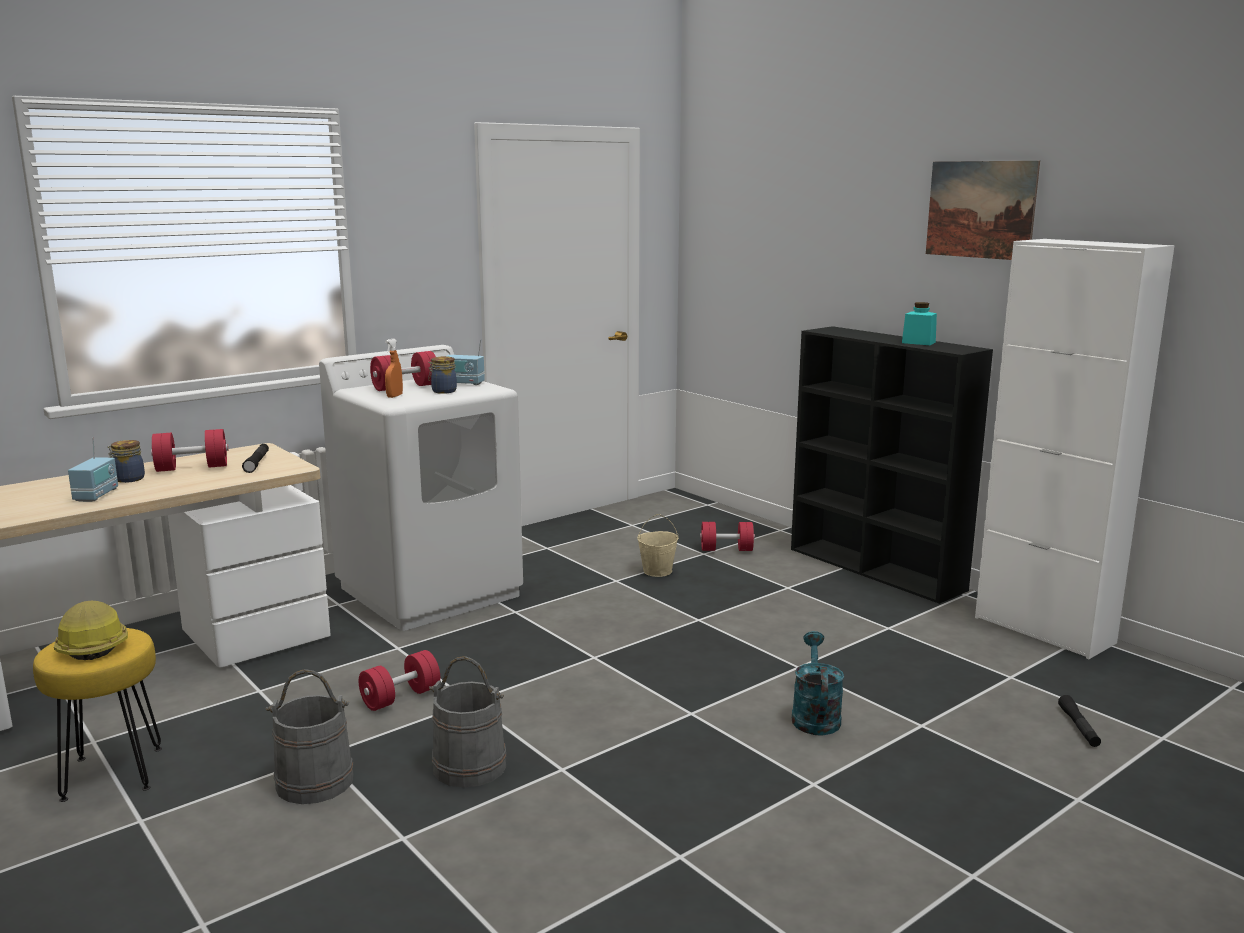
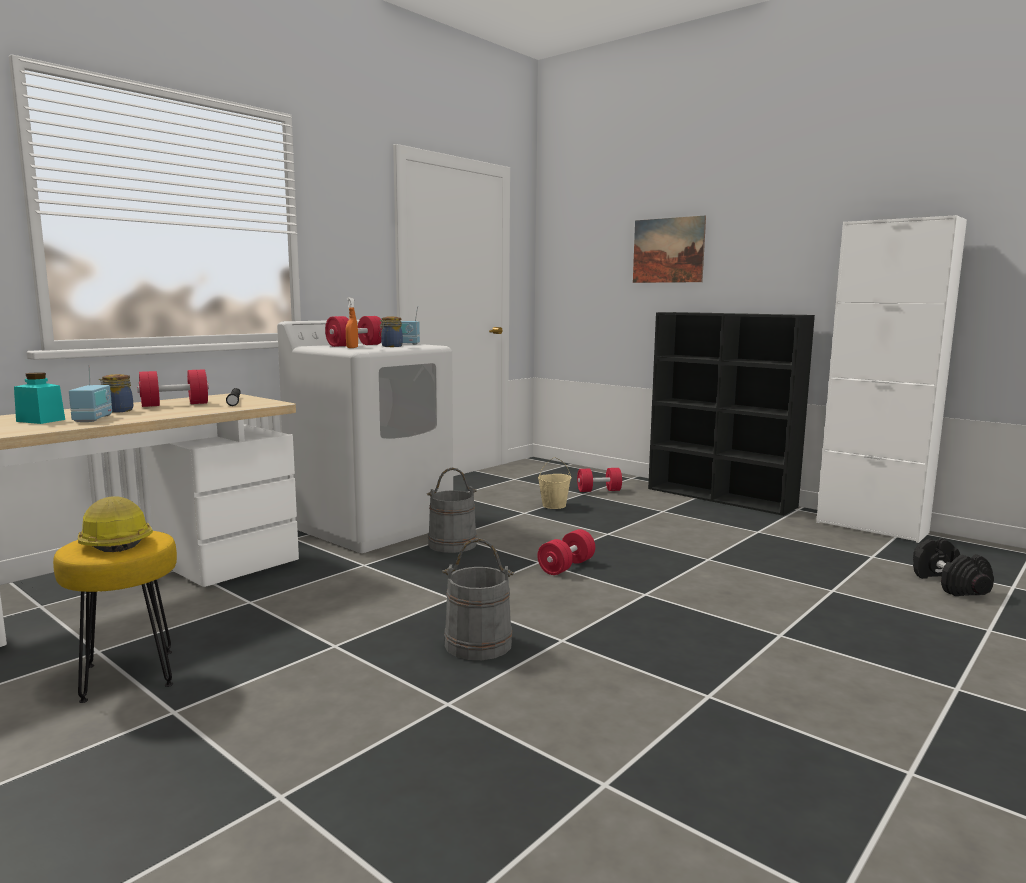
camera: 10 degrees left, 5 degrees down
(315, 781) = (338, 666): grey bucket -> grey bucket (452, 544)
(401, 697) = (386, 599): red dumbbell -> red dumbbell (566, 566)
(814, 716) = (745, 589): turquoise watering can -> none
(918, 342) = (755, 313): turquoise jar -> turquoise jar (41, 420)
(980, 209) = (800, 209): picture -> picture (668, 250)
(1078, 727) = (948, 584): black flashlight -> black dumbbell

